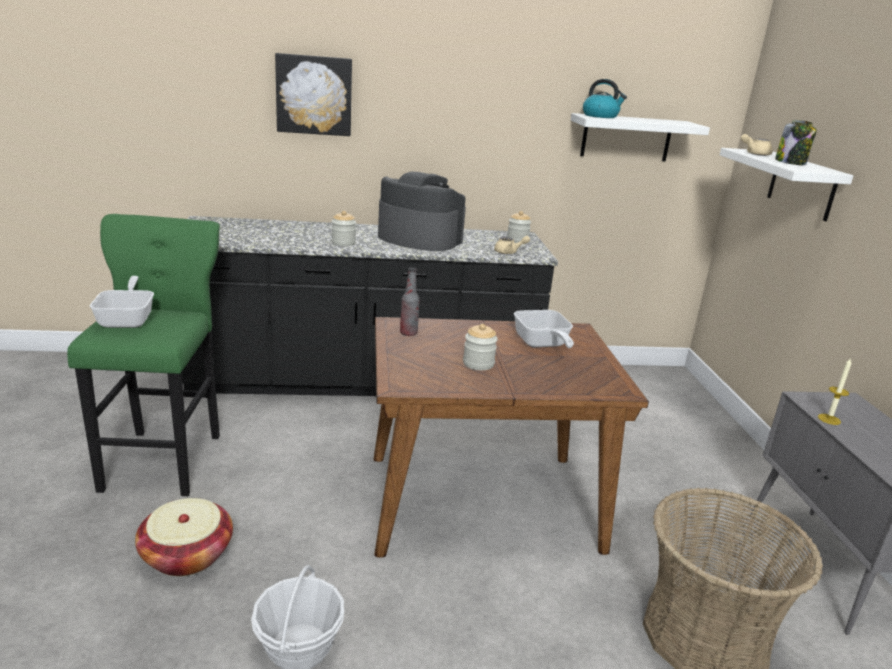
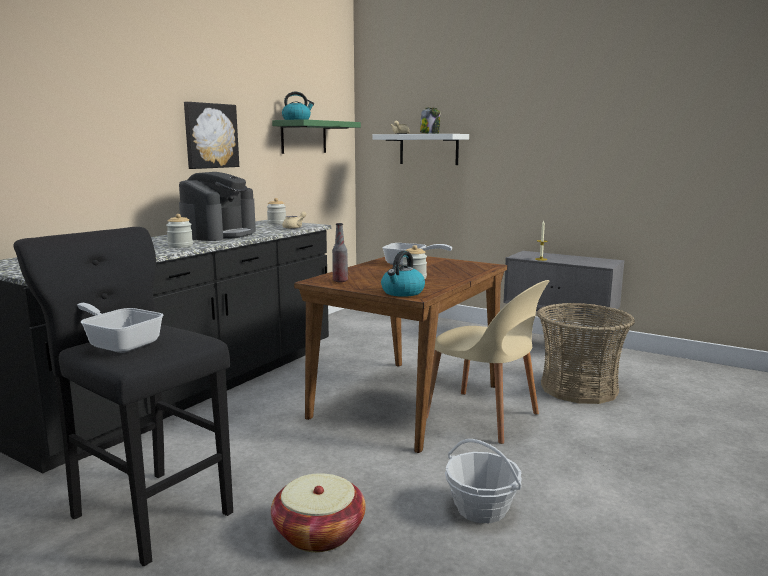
camera: 50 degrees left, 10 degrees down
(165, 458) = (148, 511): green stool -> black stool
(314, 95) = (81, 112): picture -> picture (210, 136)
(403, 375) = (402, 292): none -> kettle
(418, 239) = (219, 234): coffee machine -> coffee machine turned 135 degrees clockwise
(508, 574) = (484, 417): none -> beige chair
(626, 138) = (303, 137): white shelf -> green shelf

